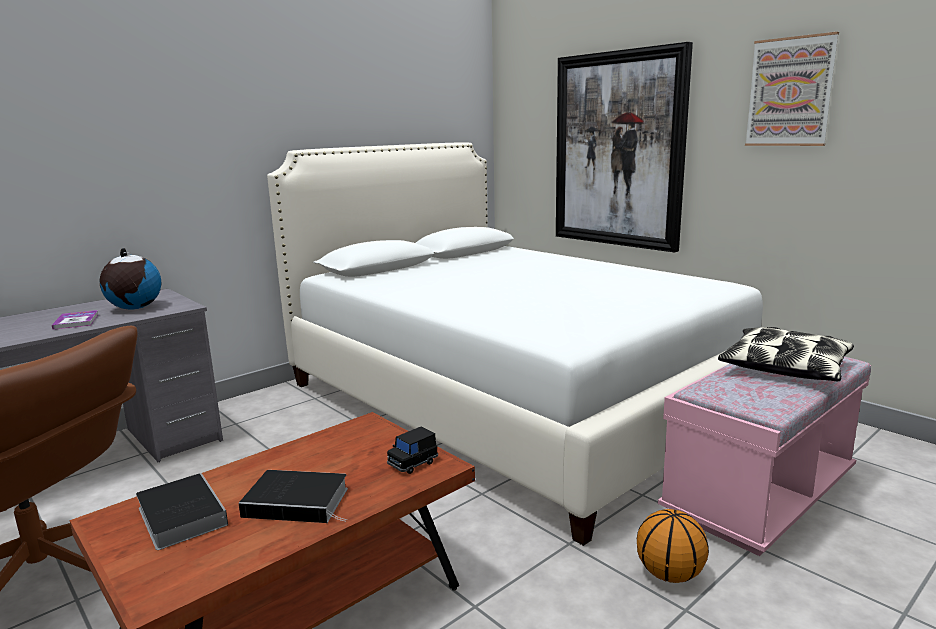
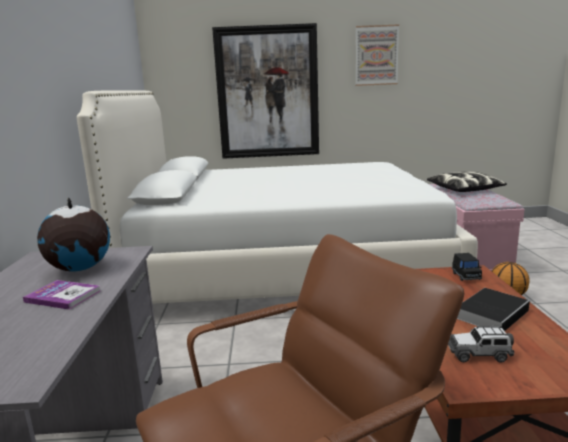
camera: 50 degrees left, 0 degrees up
(180, 514) = (479, 354): book -> toy car

